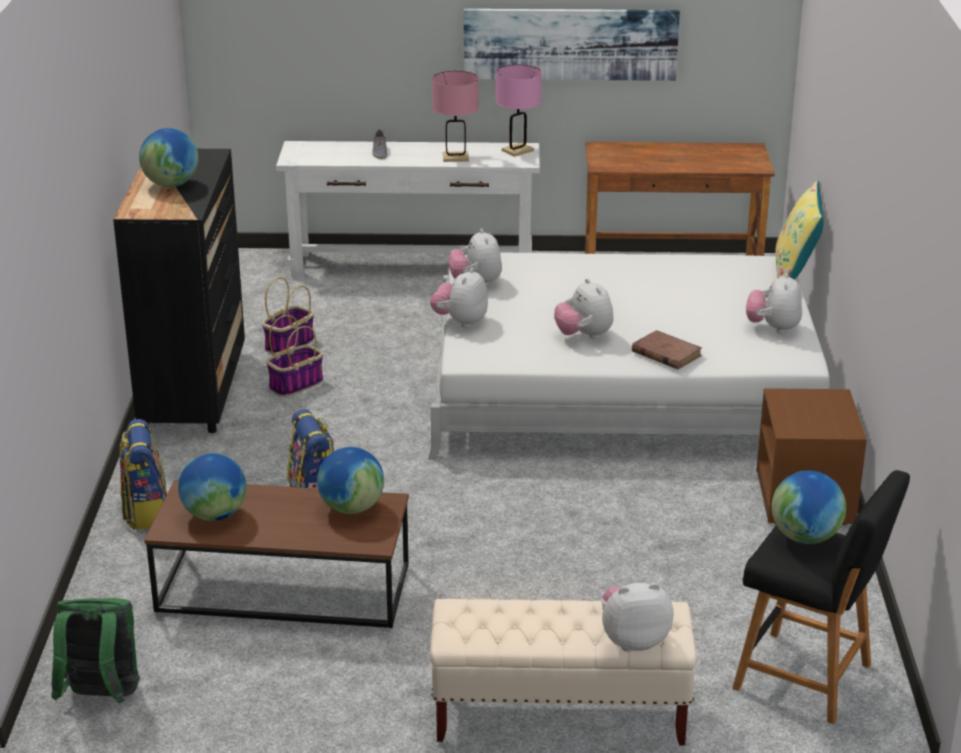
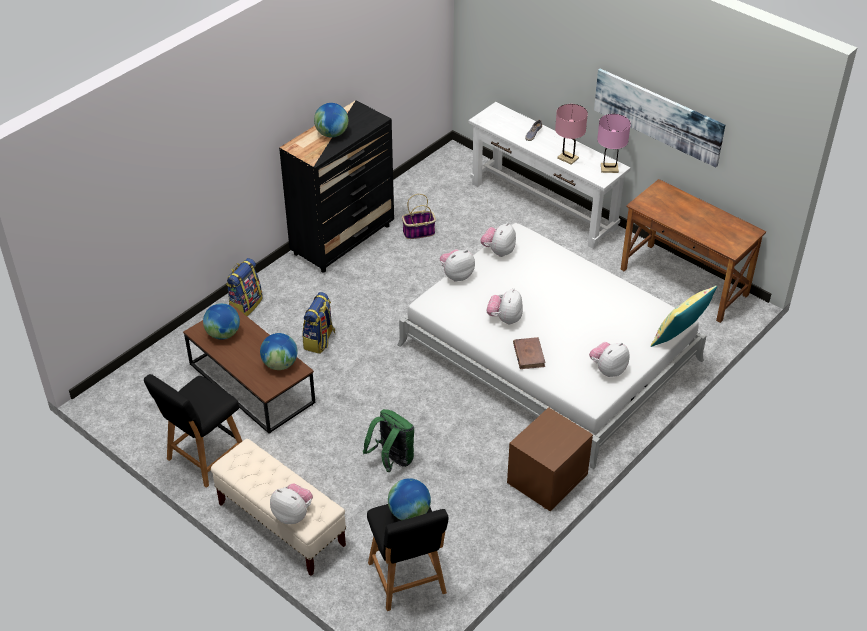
camera: 40 degrees right, 15 degrees up
(101, 698) = (127, 397): green backpack -> green backpack (392, 460)
(296, 384) = (392, 261): basket -> none
(335, 704) = (204, 458): none -> black stool

